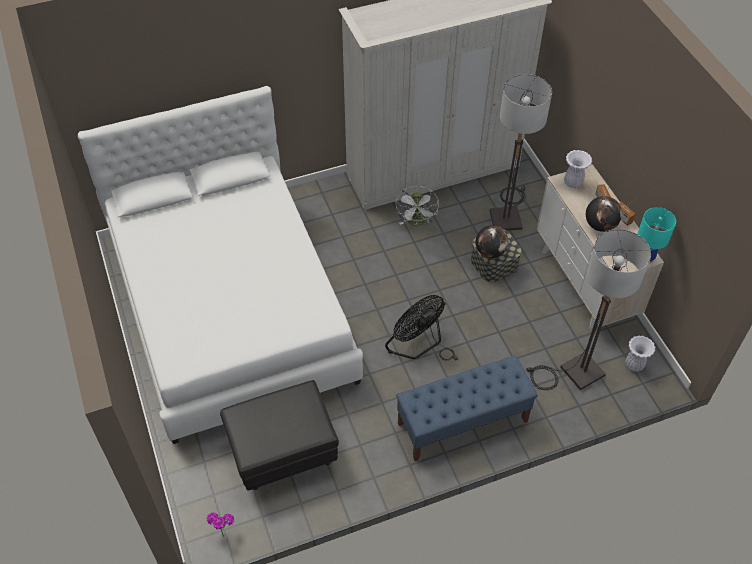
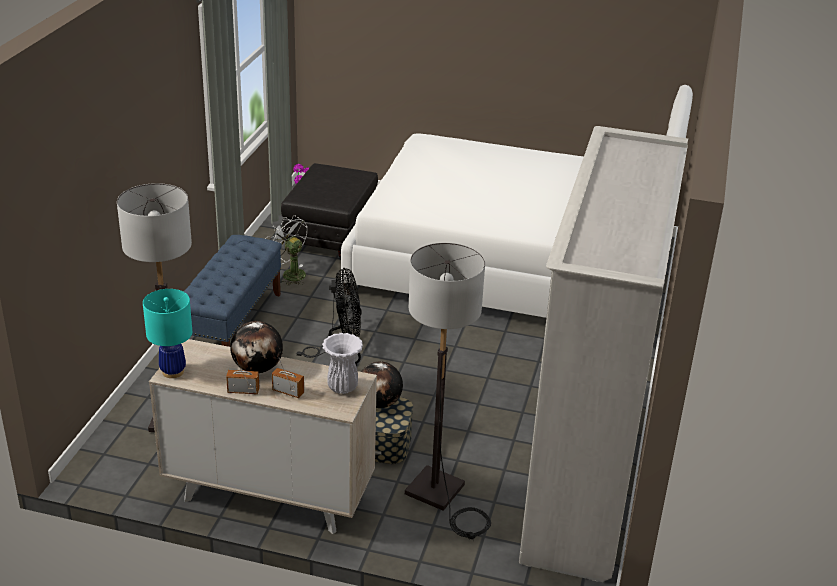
camera: 125 degrees right, 20 degrees down
(417, 223) = (505, 420): white fan -> white fan (289, 274)
(633, 365) = (129, 462): white vase -> none

